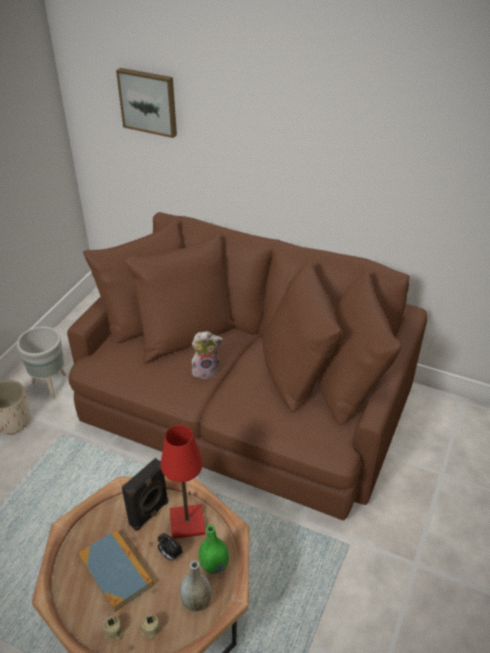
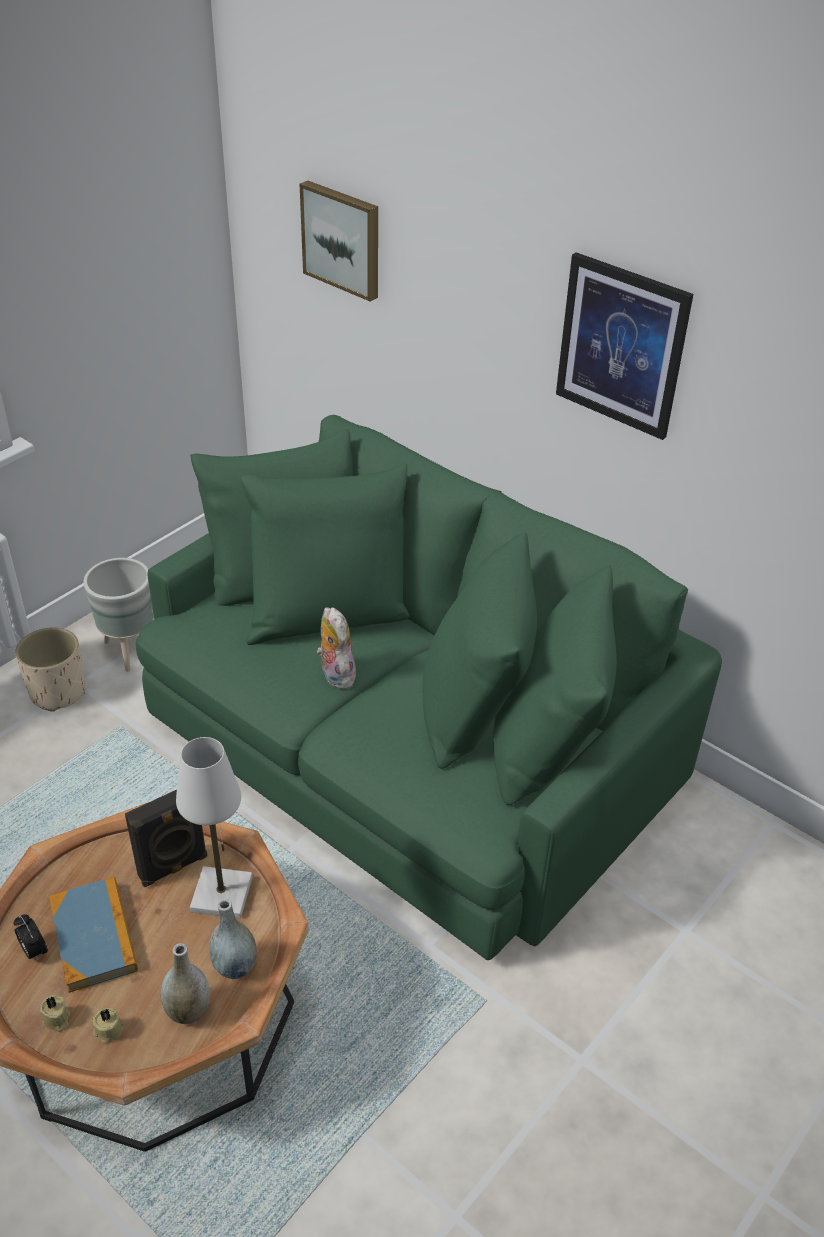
camera: 15 degrees right, 0 degrees up
(170, 555) = (178, 934): alarm clock -> alarm clock (34, 951)
(187, 522) = (222, 894): red table lamp -> white table lamp
(206, 370) = (335, 674): plush toy -> plush toy turned 120 degrees counterclockwise
(214, 565) = (235, 966): green vase -> grey vase
(246, 404) = (410, 745): brown sofa -> green sofa
(348, 139) = (621, 346): none -> picture

